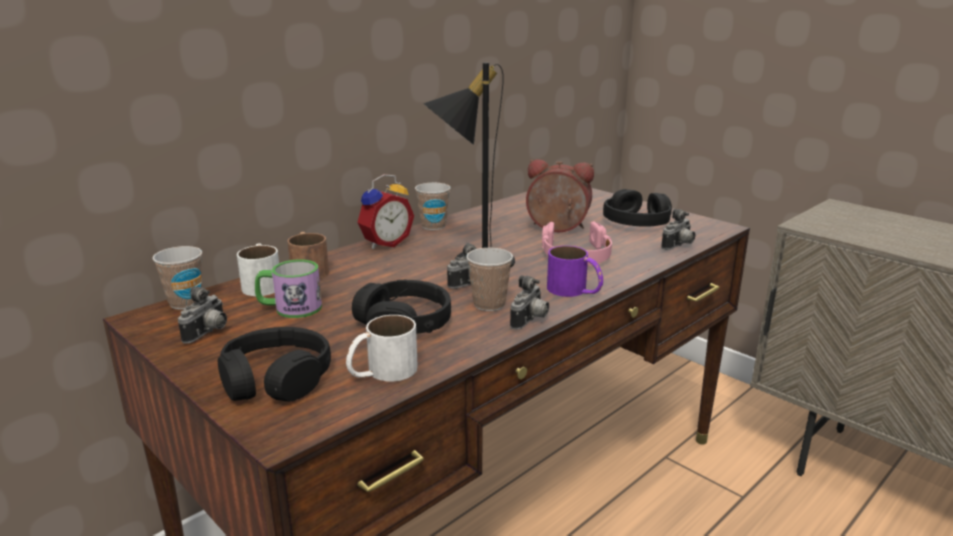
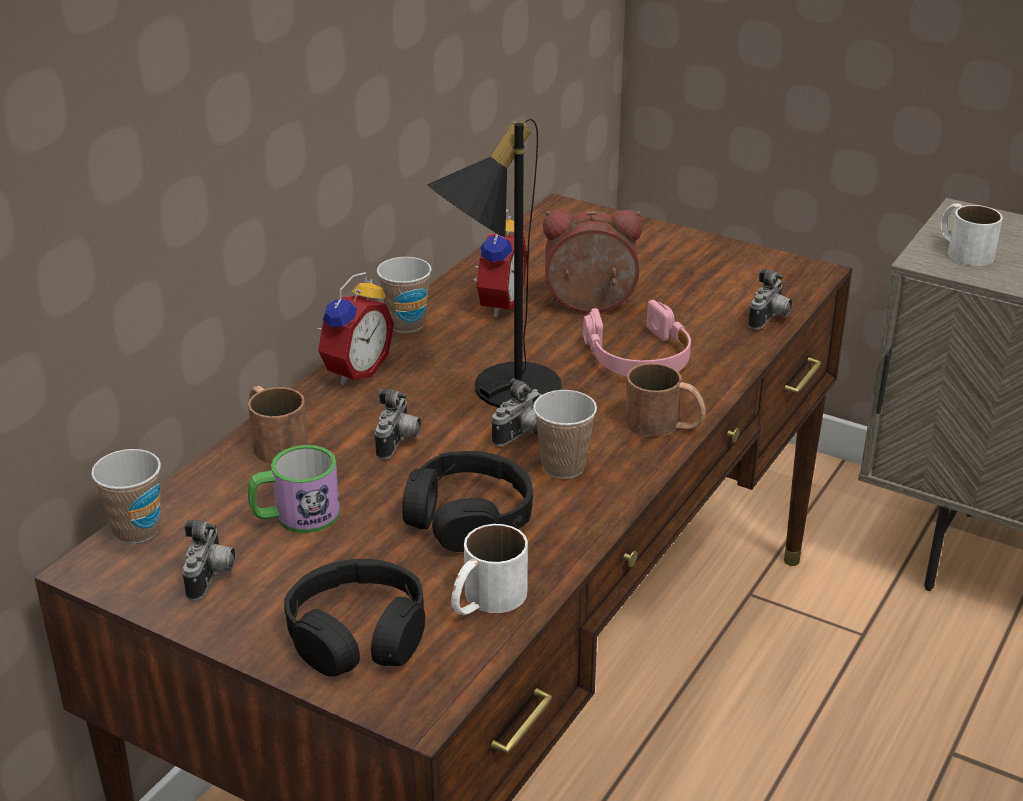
camera: 15 degrees left, 10 degrees up
(262, 284) = (223, 477): white mug -> white mug (962, 250)
(497, 222) = (496, 303): none -> alarm clock
(530, 321) = (630, 487): camera -> camera (399, 443)
(575, 291) = (664, 425): purple mug -> brown mug
(636, 222) = (696, 276): black headphones -> none

